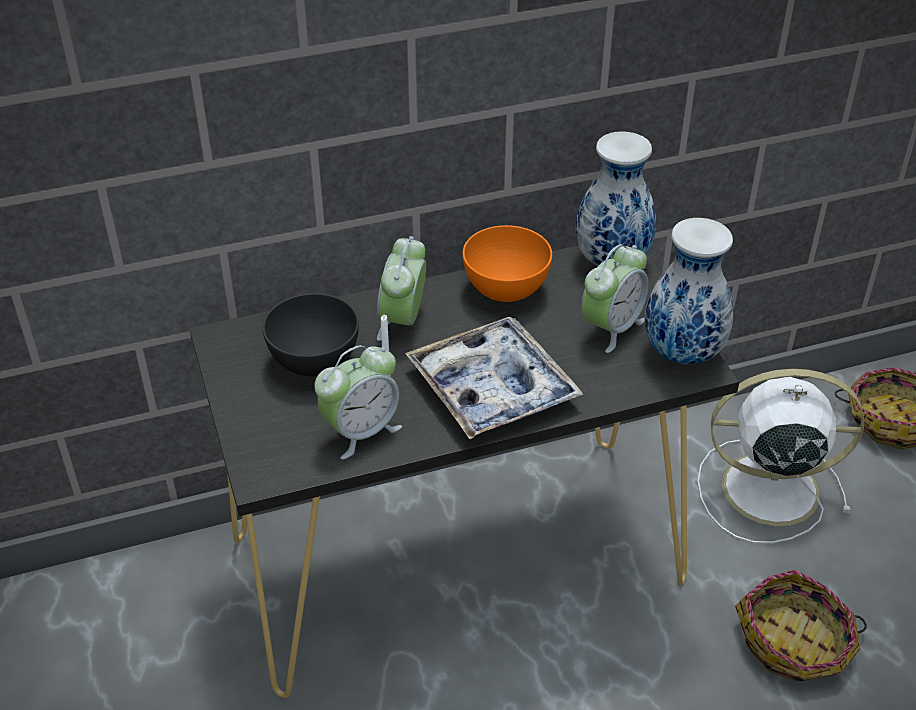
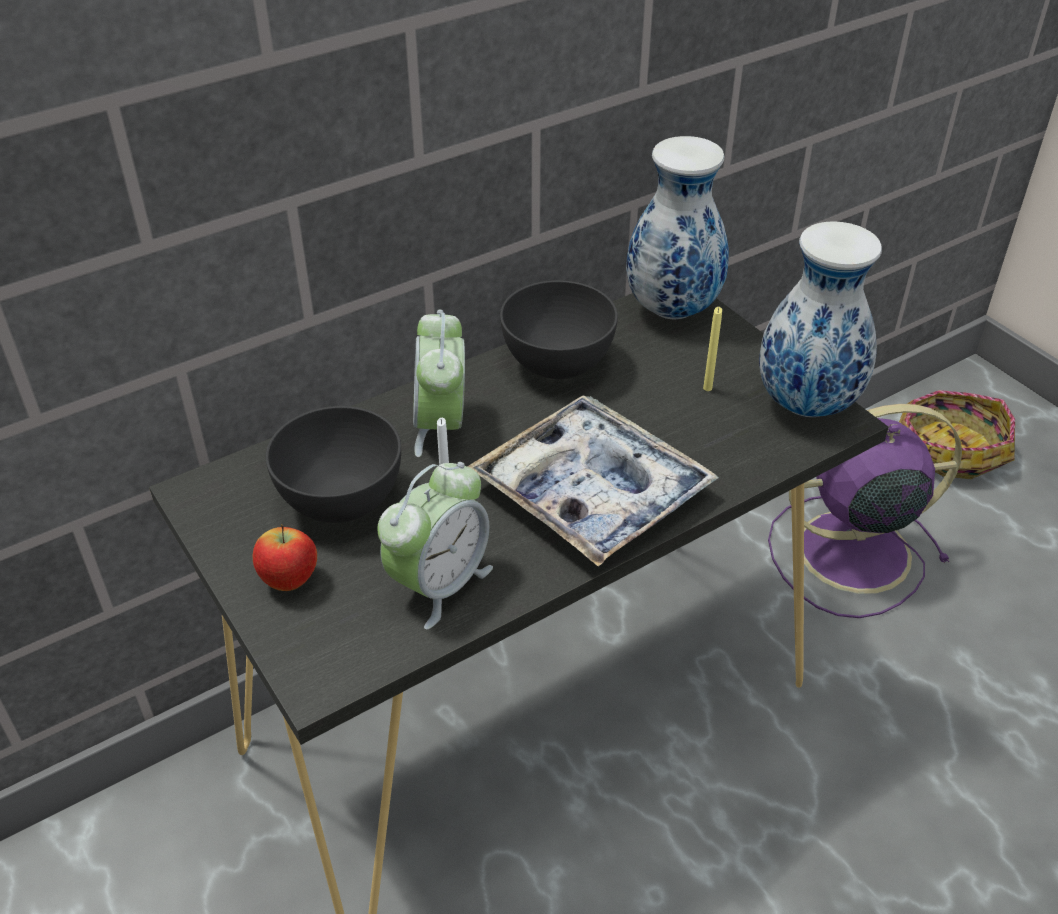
camera: 15 degrees left, 0 degrees up
(262, 409) = (289, 581): none -> apple
(506, 289) = (557, 363): orange bowl -> grey bowl
(611, 328) = (707, 388): alarm clock -> yellow candle
(765, 489) = (848, 552): white fan -> purple fan
(795, 642) = (951, 727): basket -> none

